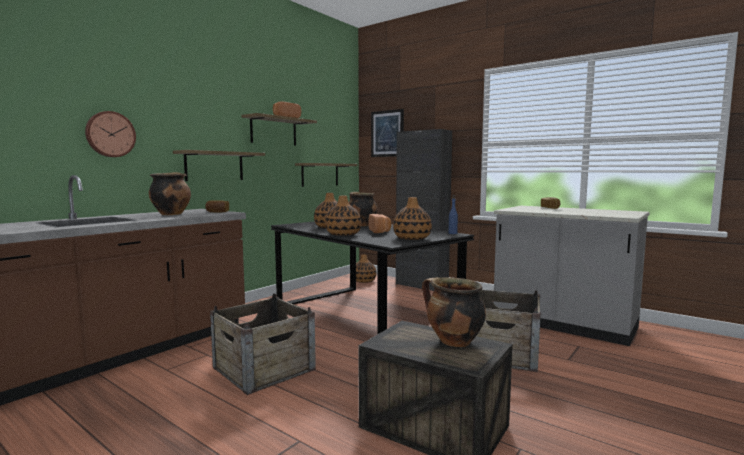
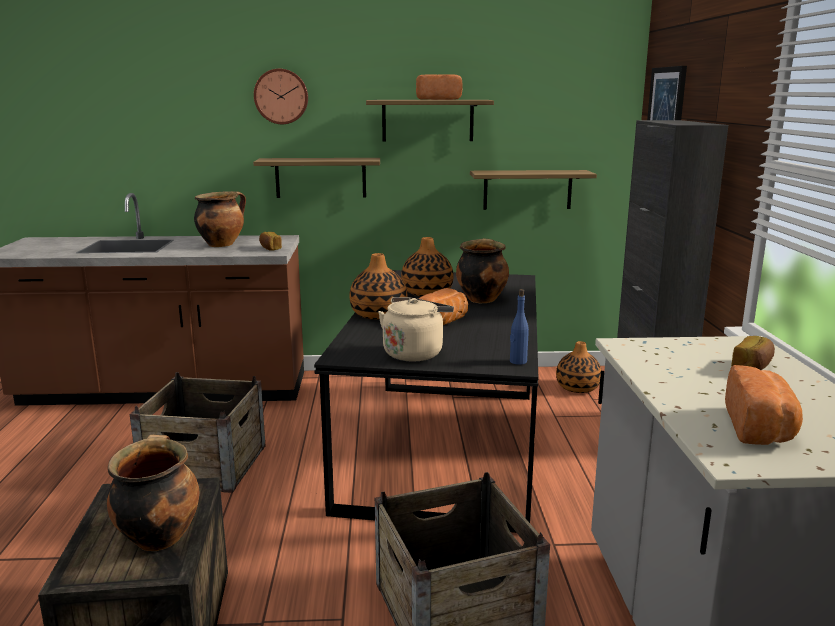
camera: 50 degrees right, 10 degrees up
(110, 134) = (183, 142): wall clock -> wall clock (281, 96)
(412, 238) = (414, 353): vase -> beige kettle
(604, 213) = (761, 428): none -> bread

